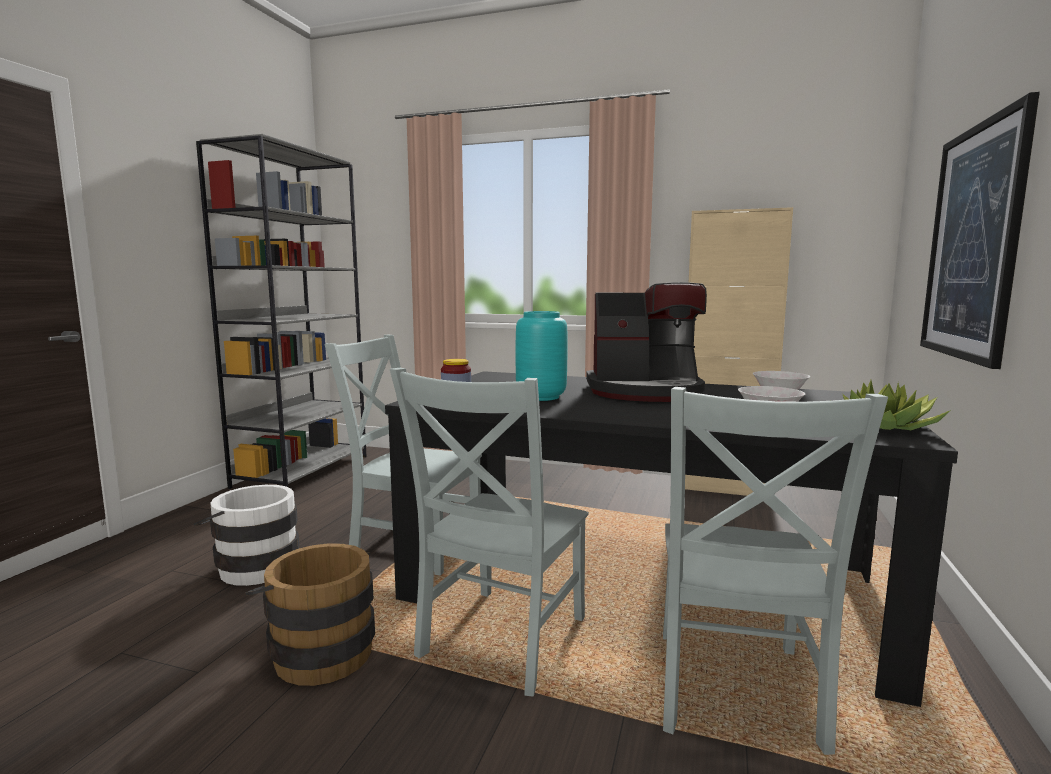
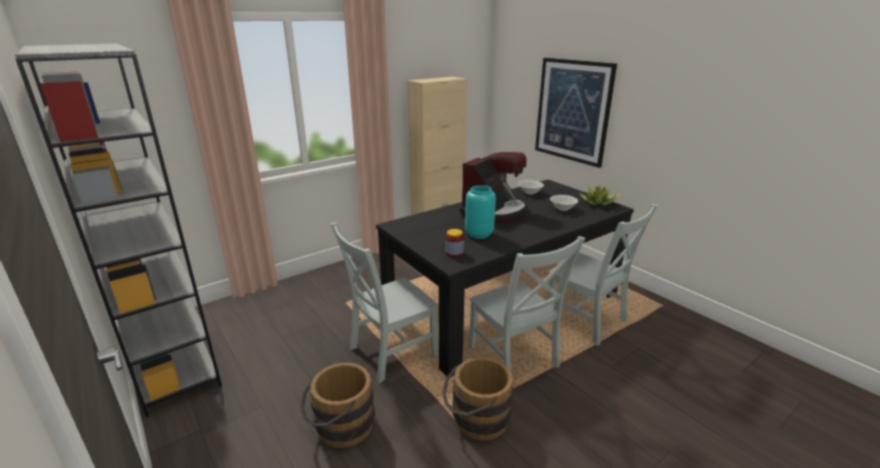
camera: 55 degrees left, 15 degrees up
(253, 566) = (340, 427): white bucket -> brown bucket

